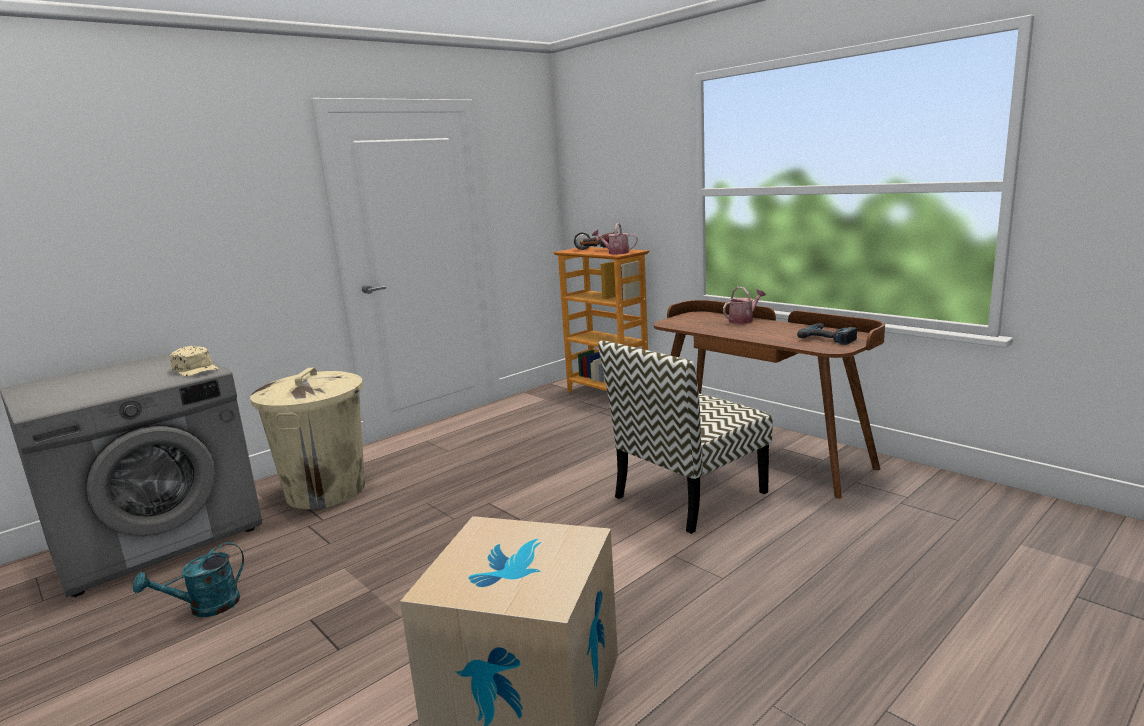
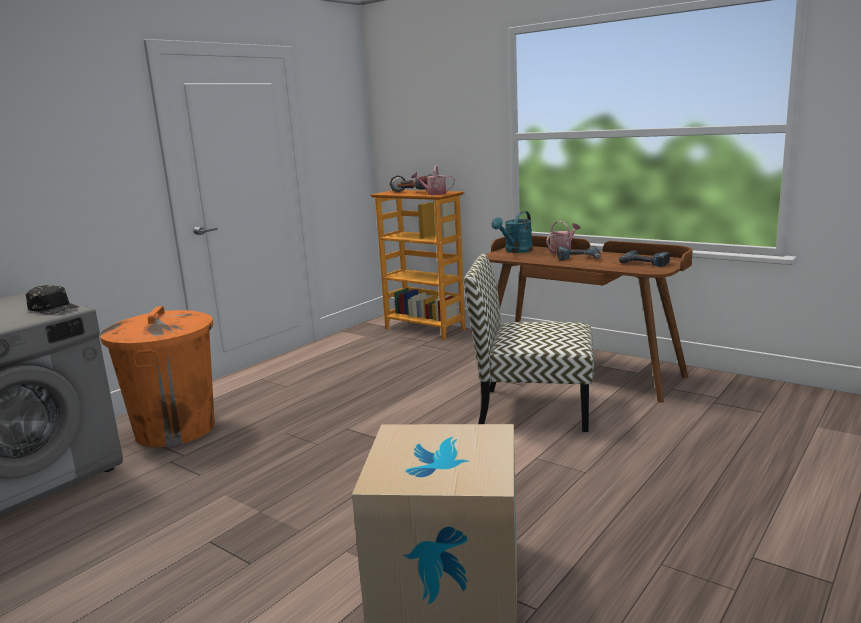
camera: 10 degrees left, 0 degrees up
(196, 369) = (54, 308): beige cap -> black cap
(205, 608) = (94, 542): turquoise watering can -> turquoise watering can (515, 251)
(326, 490) = (176, 429): beige trash can -> orange trash can
(689, 496) = (532, 409): chair -> chair turned 60 degrees clockwise
(756, 329) = (579, 258): none -> power drill

